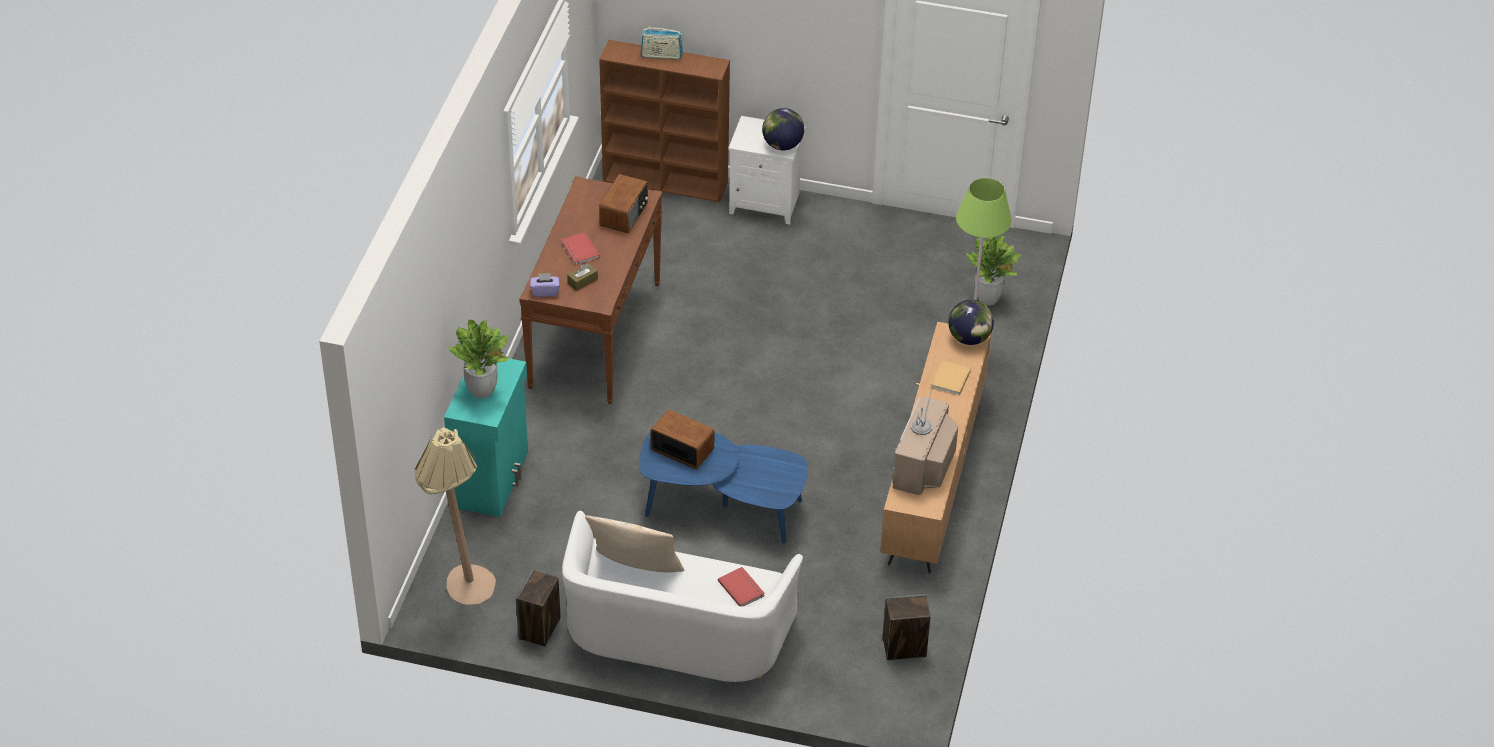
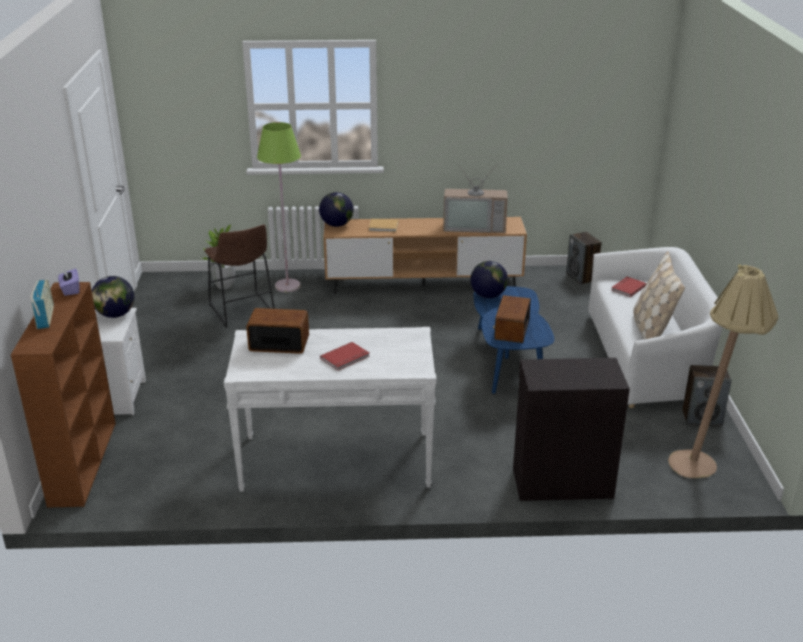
camera: 105 degrees left, 15 degrees down
(482, 391) = (577, 374): potted plant -> none
(492, 479) = (561, 482): turquoise cabinet -> black cabinet
(545, 291) = (417, 365): purple tissue box -> purple tissue box (70, 290)
(582, 281) = (390, 348): brown tissue box -> none
(595, 334) = (335, 461): brown console table -> white console table
(784, 463) = (488, 295): none -> globe
(913, 307) = (242, 312): none -> brown stool

